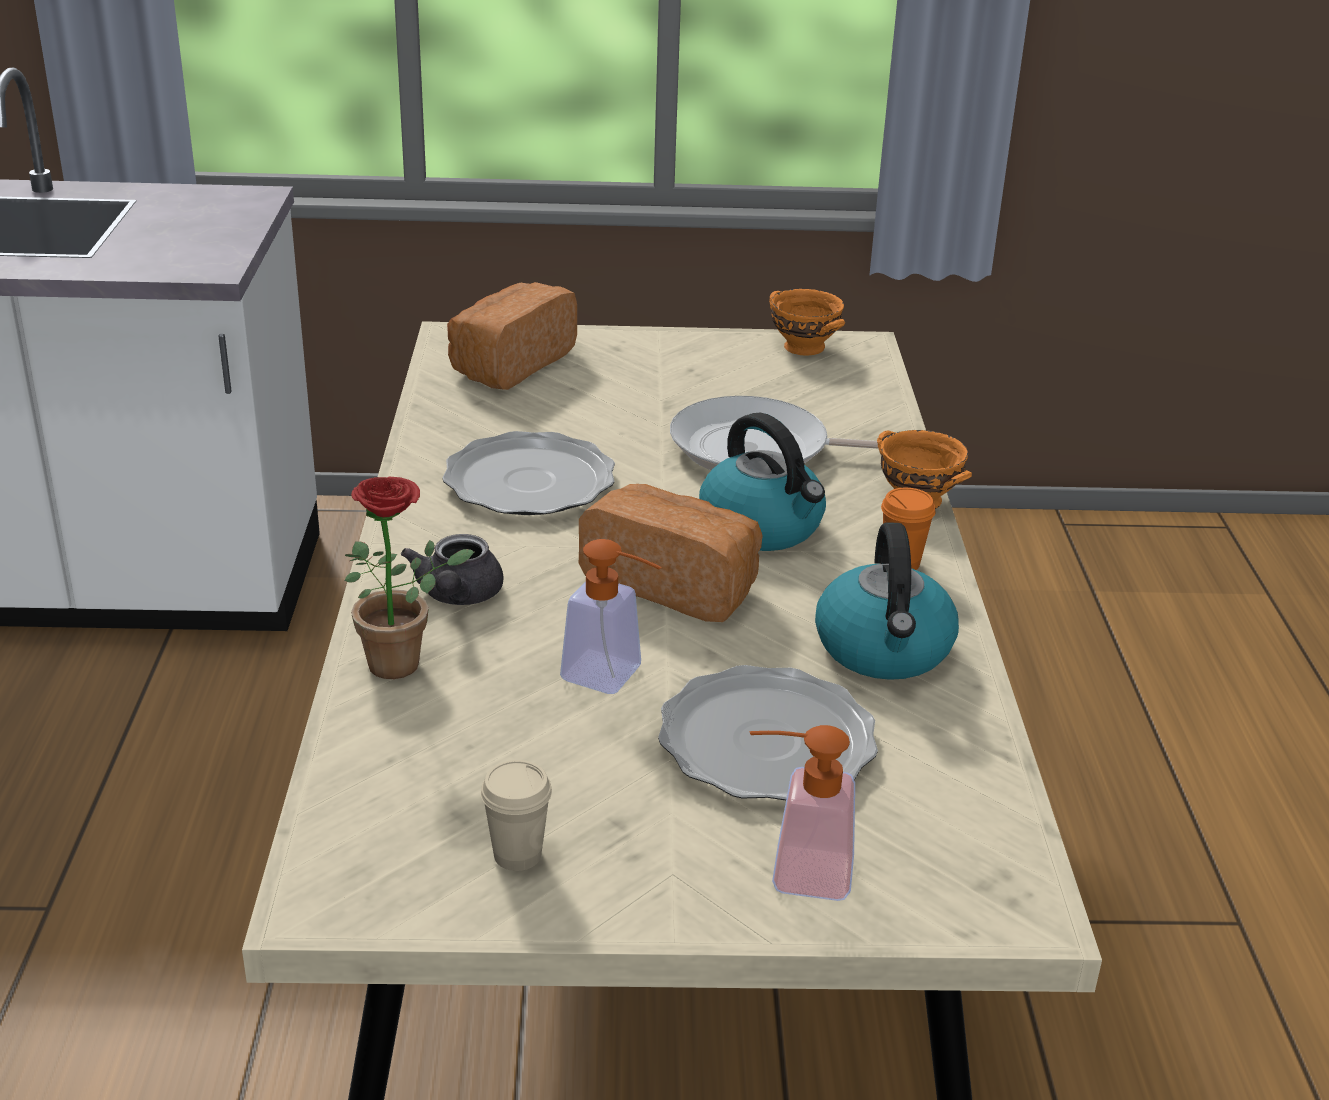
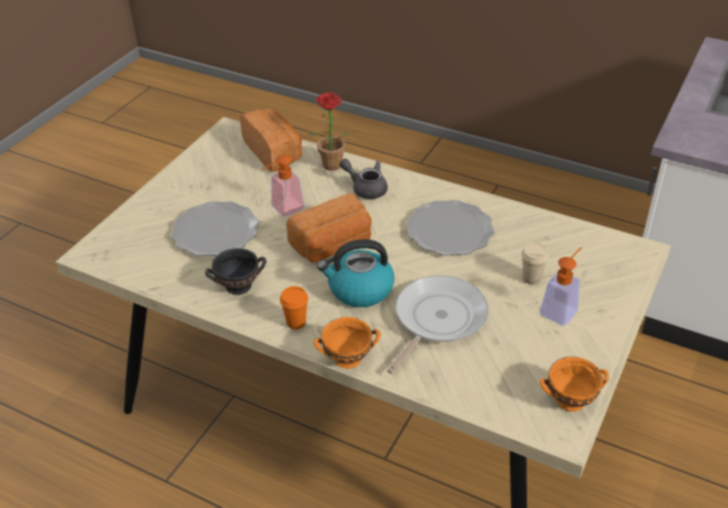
camera: 120 degrees right, 10 degrees up
(509, 364) = (593, 261): bread -> bread (274, 152)
(517, 855) = (213, 165): beige cup -> beige cup (531, 278)
(795, 872) = (152, 214): soap dispenser -> soap dispenser (561, 309)
(884, 650) = (239, 286): kettle -> black bowl

